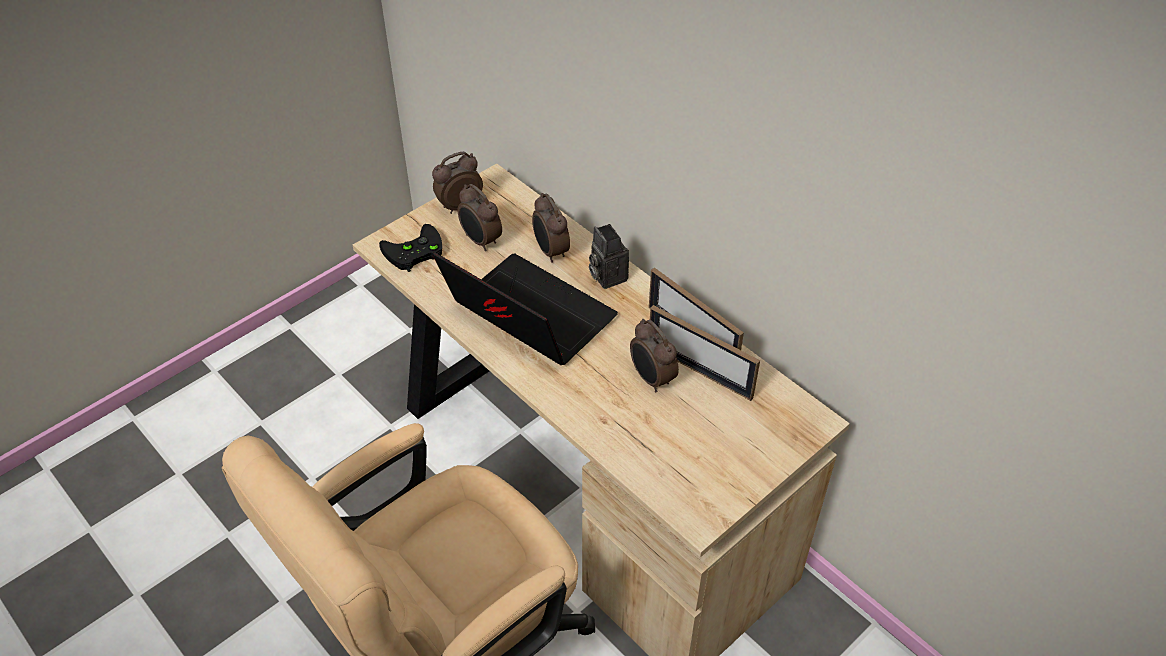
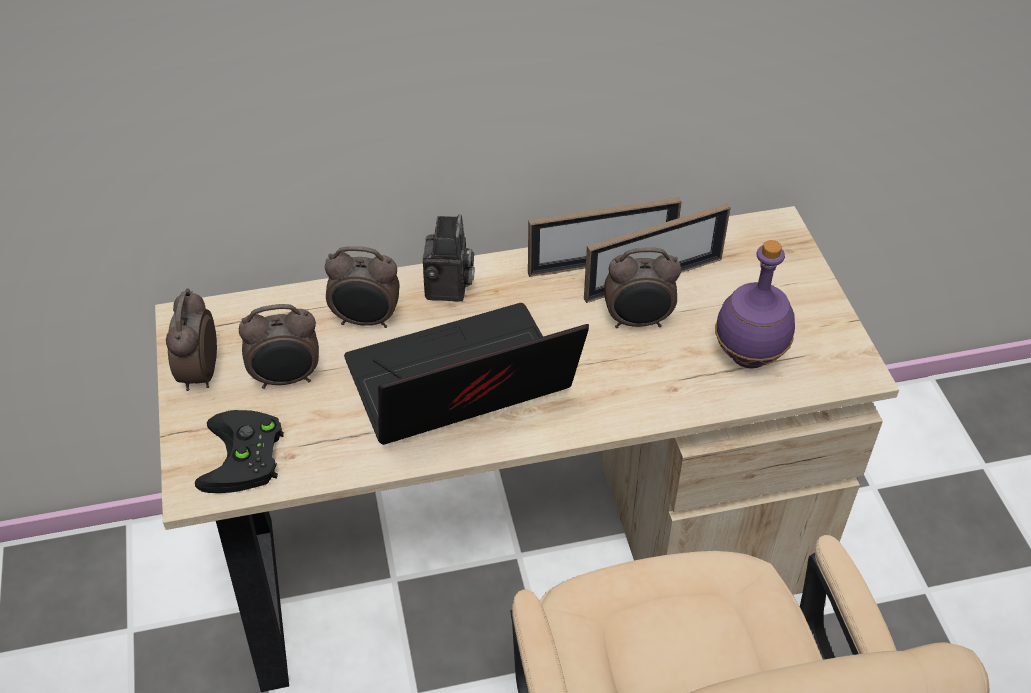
camera: 60 degrees left, 0 degrees up
(606, 275) = (449, 289): camera -> camera turned 90 degrees counterclockwise
(665, 450) = (747, 356): none -> purple bottle

